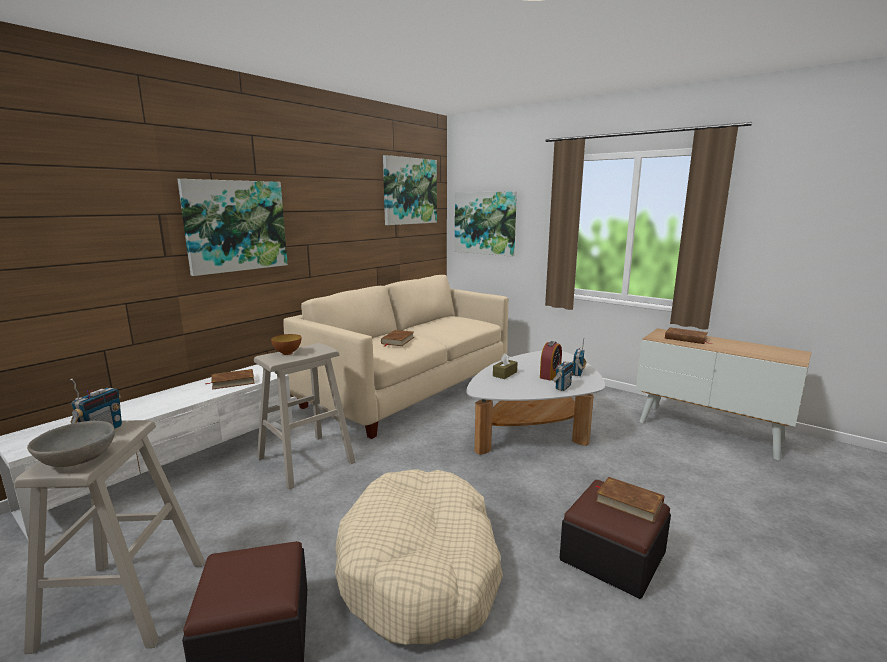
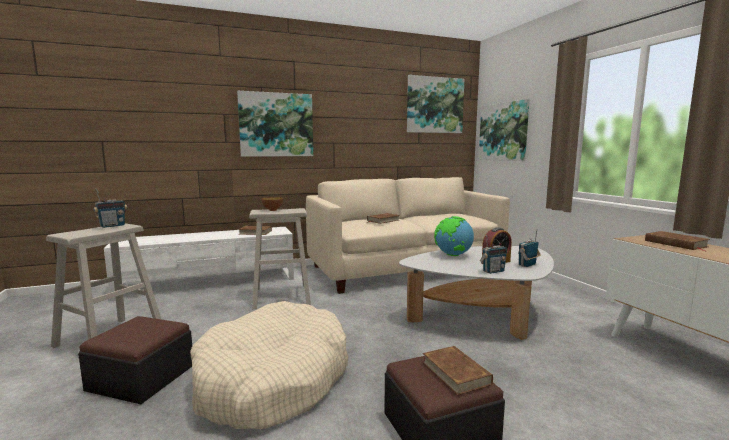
camera: 30 degrees right, 5 degrees down
(78, 460) = (79, 233): grey bowl -> none
(505, 374) = (452, 255): brown tissue box -> globe

